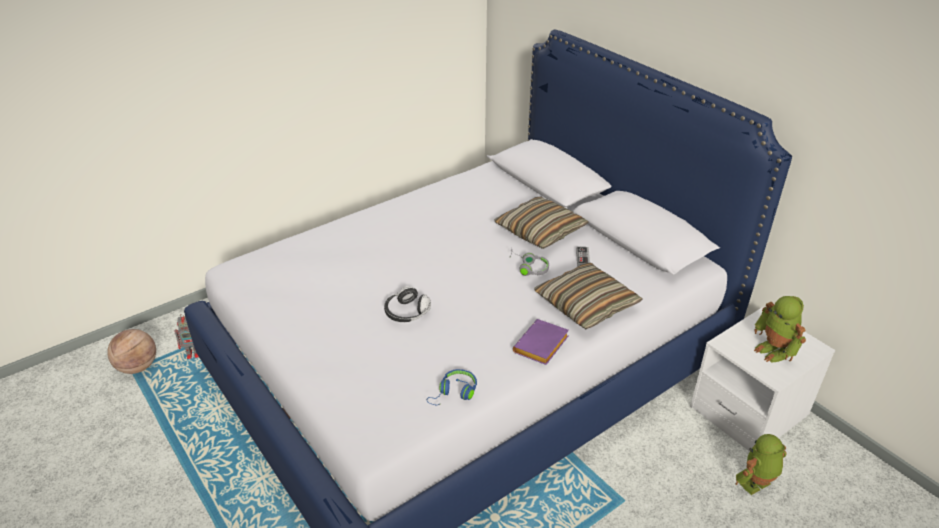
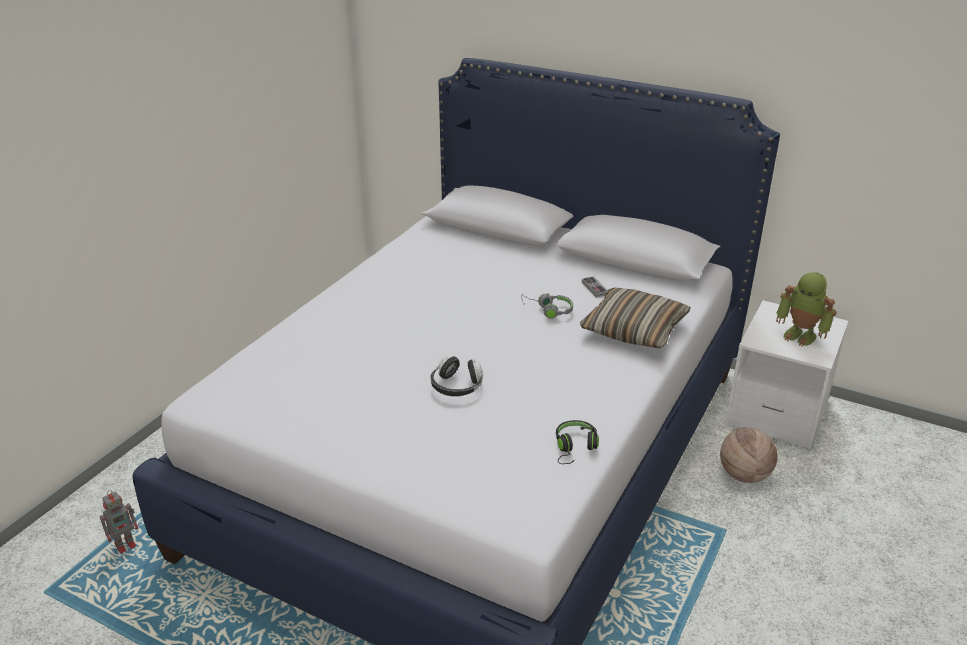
camera: 25 degrees left, 5 degrees down
(137, 367) = (53, 586): basketball -> basketball (744, 475)
(454, 393) = (575, 448): blue headphones -> black headphones
(540, 231) = (531, 274): pillow -> none
(541, 347) = (624, 379): purple book -> none
(755, 484) = (827, 474): toy robot -> none

